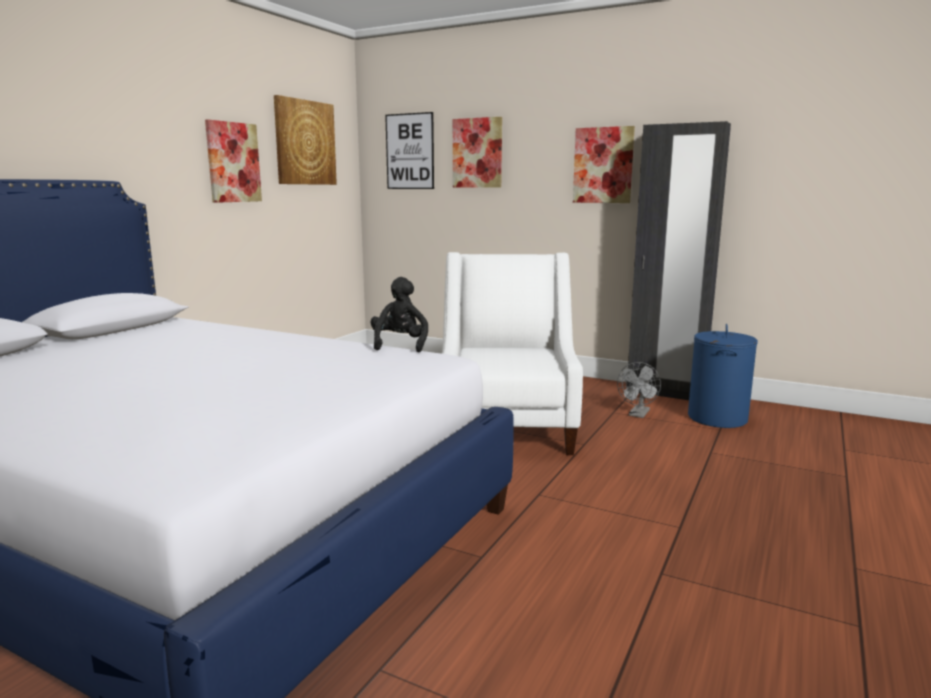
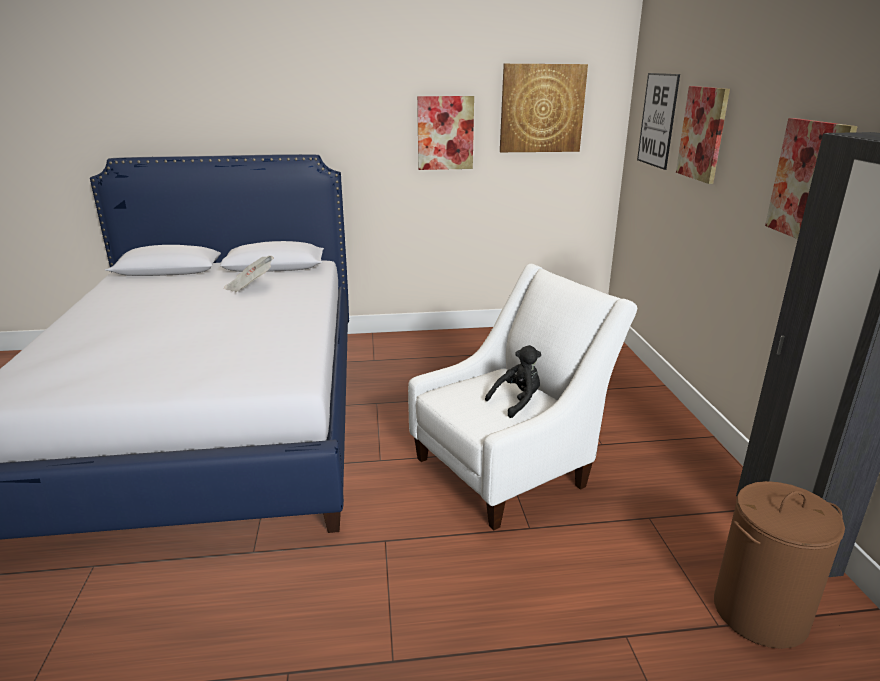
camera: 55 degrees right, 10 degrees up
(149, 342) = (250, 287): none -> newspaper
(400, 345) = (318, 352): black plush toy -> black plush toy (517, 402)
(638, 415) = (668, 539): grey fan -> none
(717, 418) = (759, 613): blue laundry basket -> brown laundry basket

